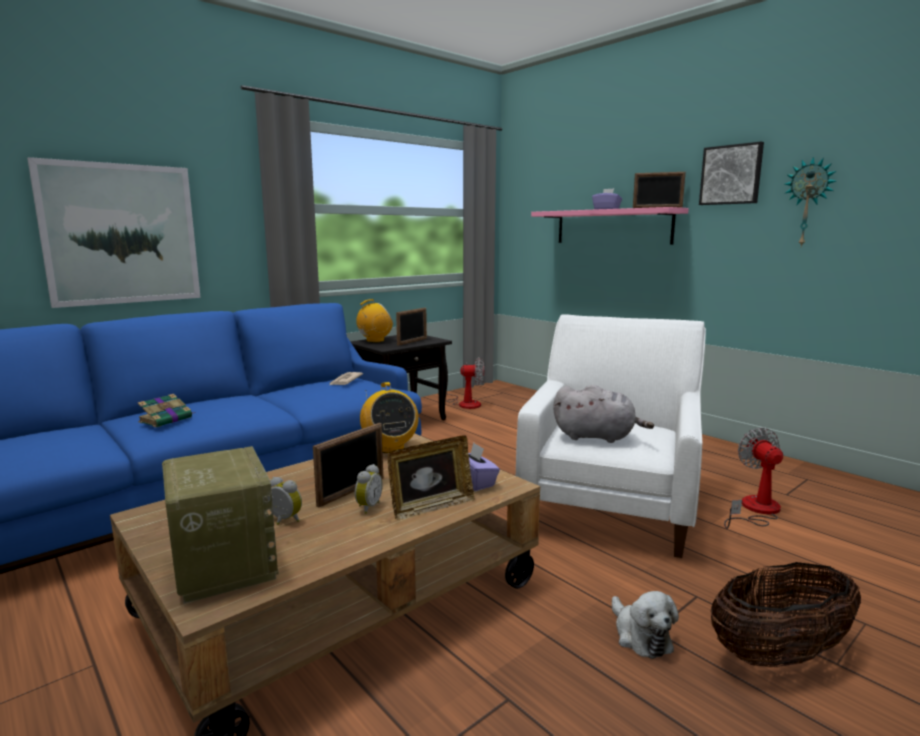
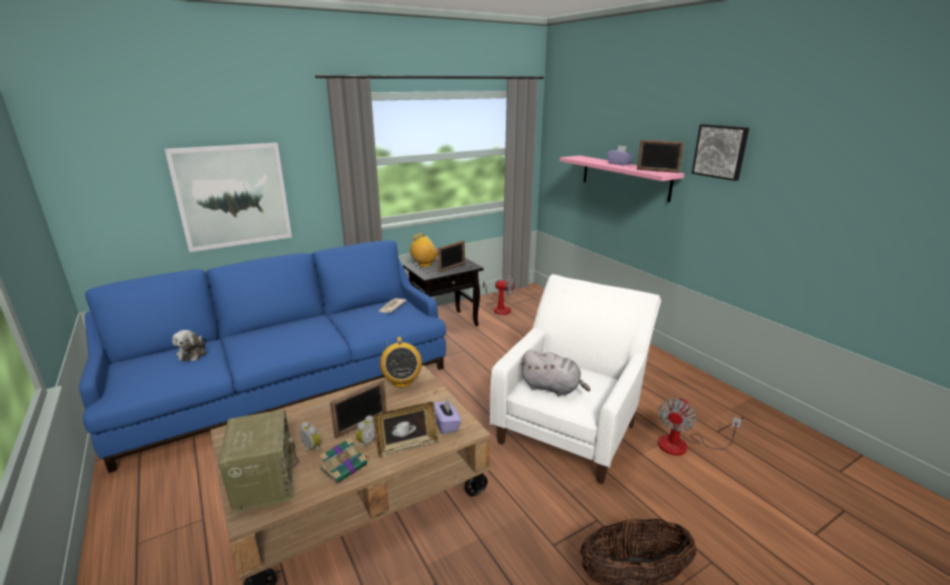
camera: 10 degrees right, 10 degrees up
(167, 419) = (259, 345): book -> book (345, 466)
(640, 636) = (542, 548): plush toy -> plush toy (193, 353)
(755, 510) = (682, 445): fan -> fan turned 150 degrees counterclockwise
(808, 202) = (779, 188): wall clock -> none

